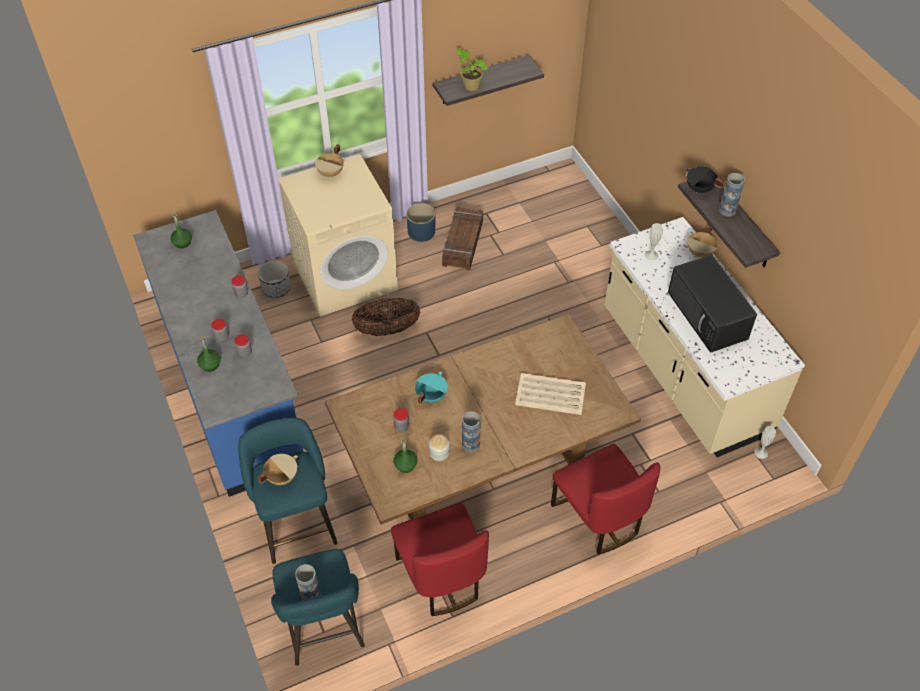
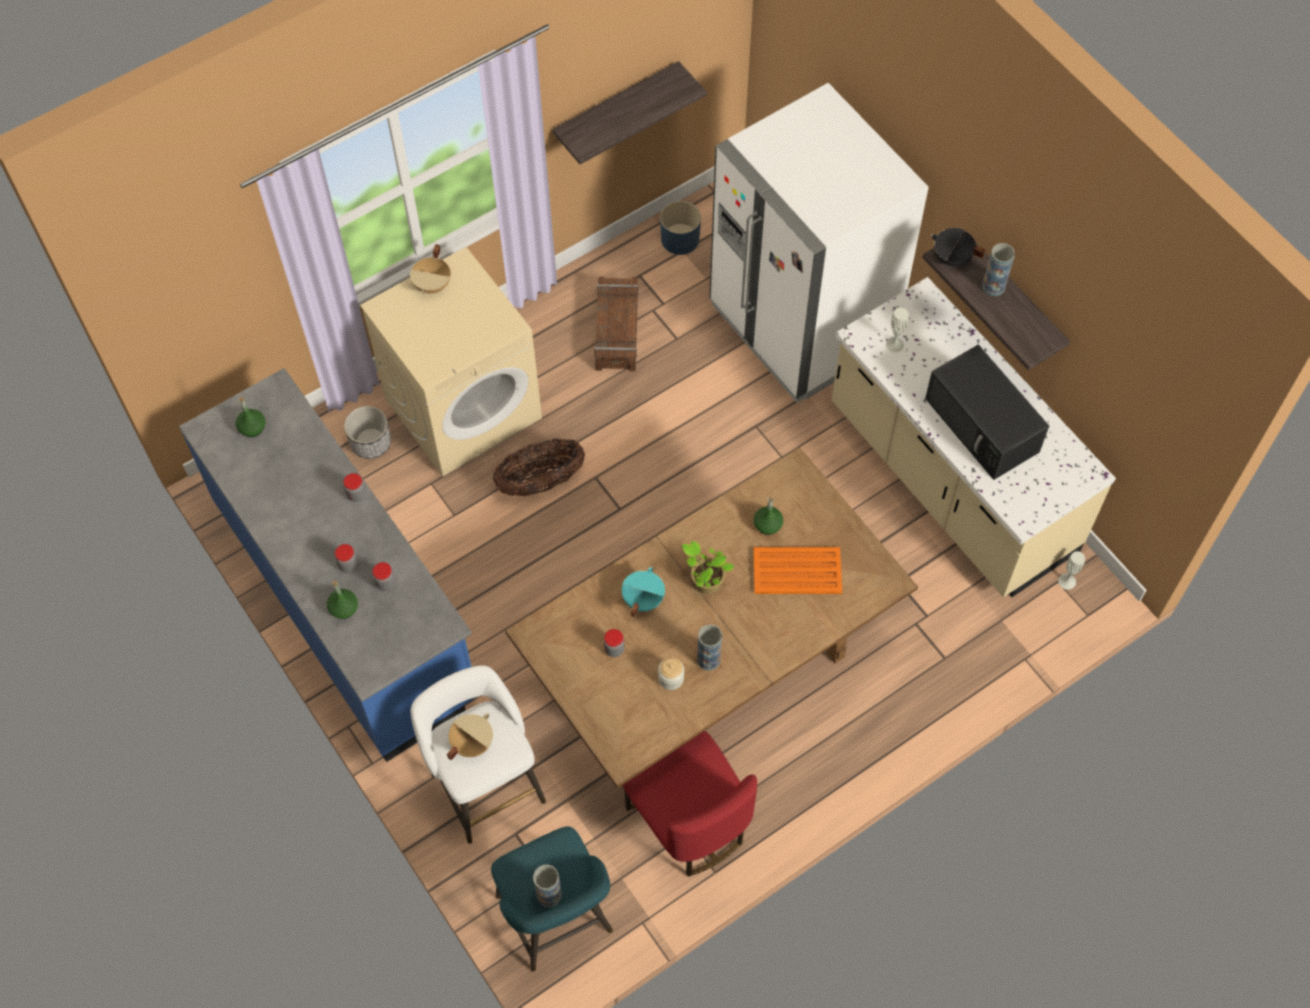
camera: 10 degrees left, 10 degrees up
(296, 523) = (485, 782): turquoise stool -> white stool
(405, 465) = (631, 702): green bottle -> green bottle (767, 525)
(421, 232) = (554, 320): blue planter -> blue planter (680, 239)
(470, 85) = (607, 126): potted plant -> potted plant (705, 582)
(551, 395) = (798, 571): beige tray -> orange tray
(593, 258) = (801, 325): none -> white fridge
(598, 517) = (874, 707): red chair -> none
(700, 253) = (959, 330): beige cooking pot -> none

